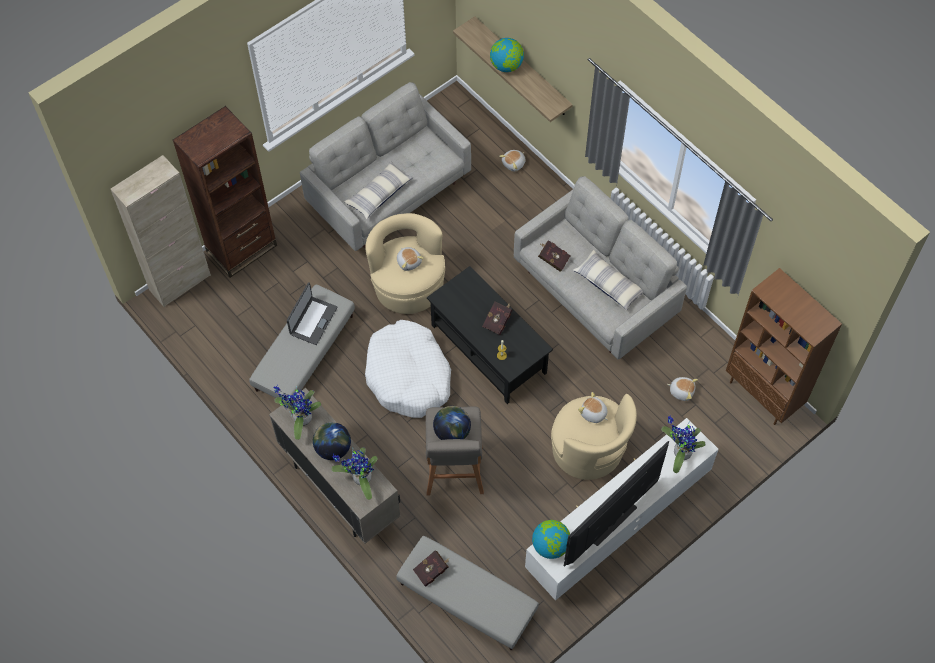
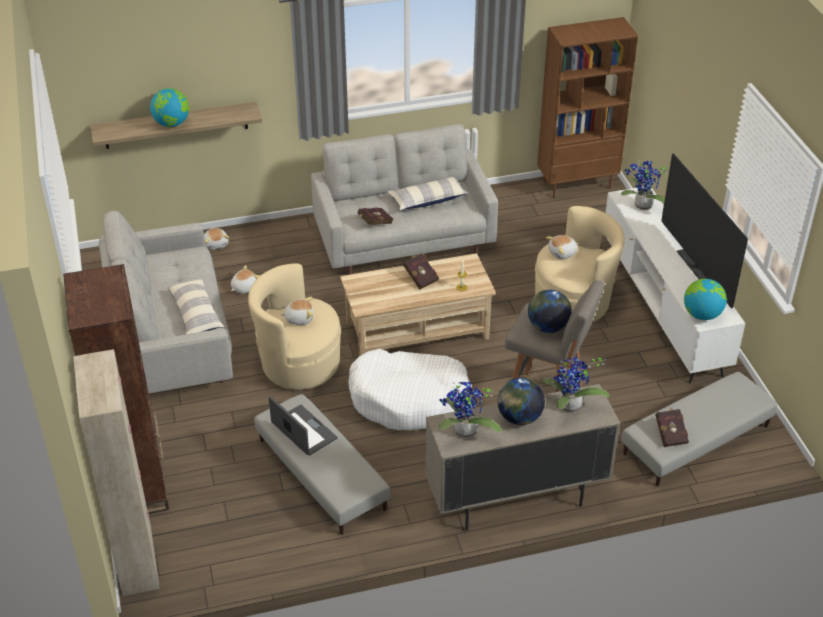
camera: 65 degrees left, 20 degrees down
(489, 349) = (417, 330): black coffee table -> beige coffee table
(681, 391) = (545, 226): plush toy -> plush toy (244, 287)

